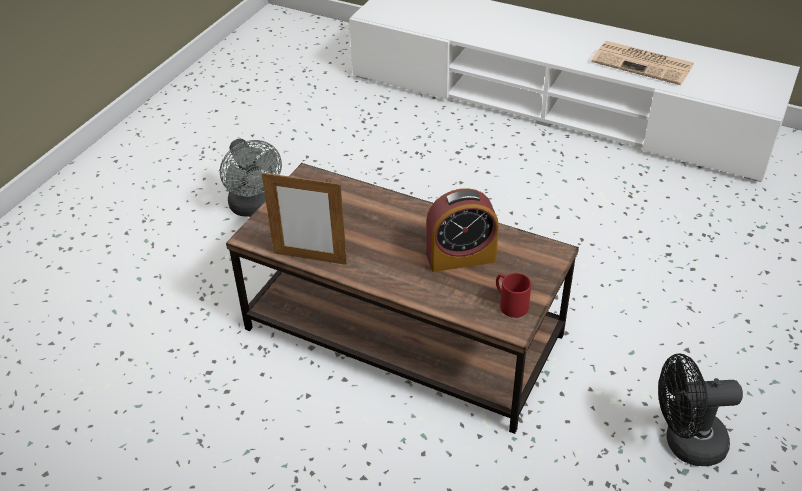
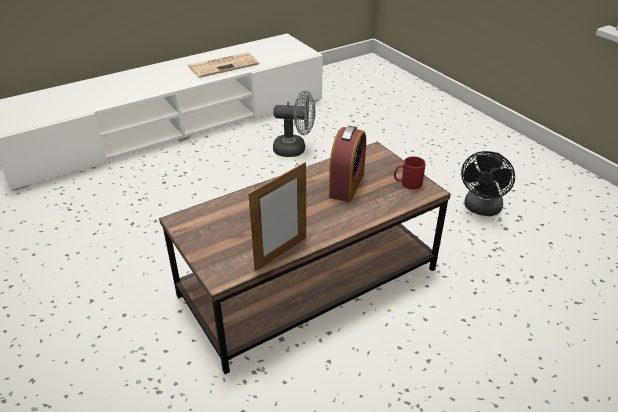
camera: 60 degrees left, 5 degrees down
(254, 207) = (87, 311): grey fan -> grey fan (295, 149)

